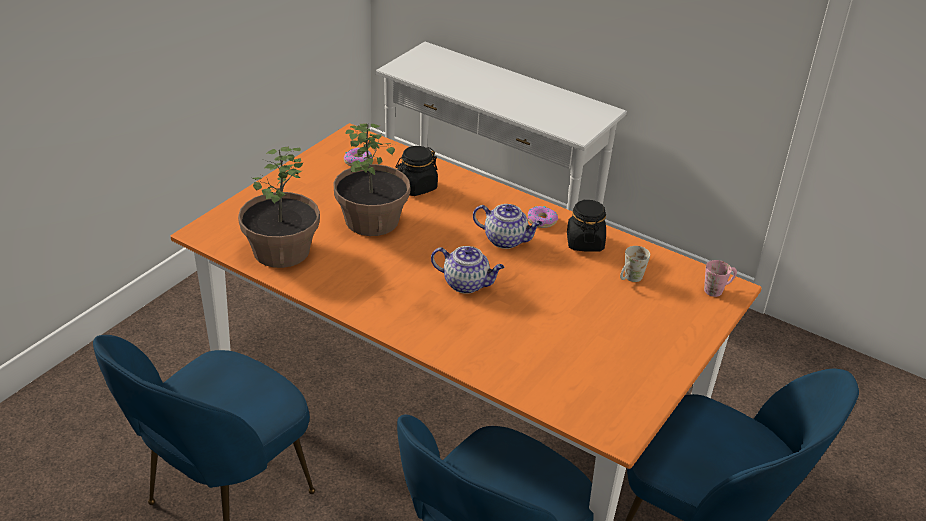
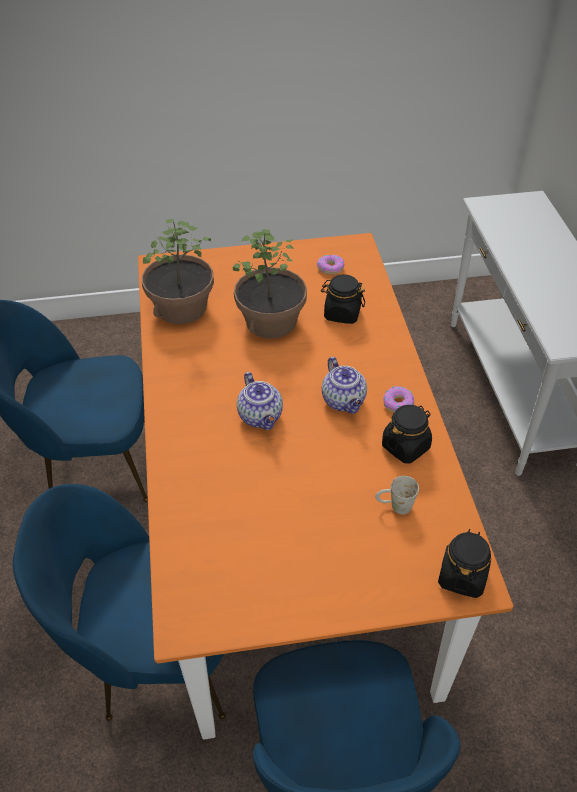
camera: 50 degrees right, 10 degrees up
(718, 289) = (462, 576): pink mug -> black jar

